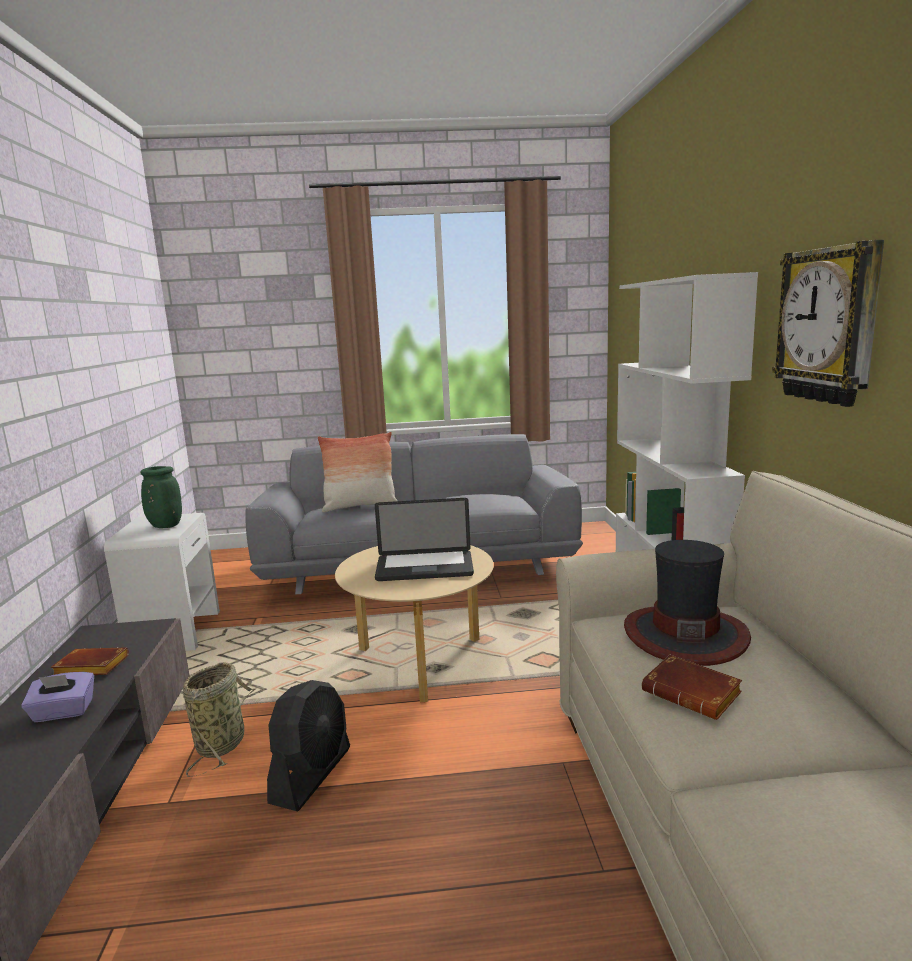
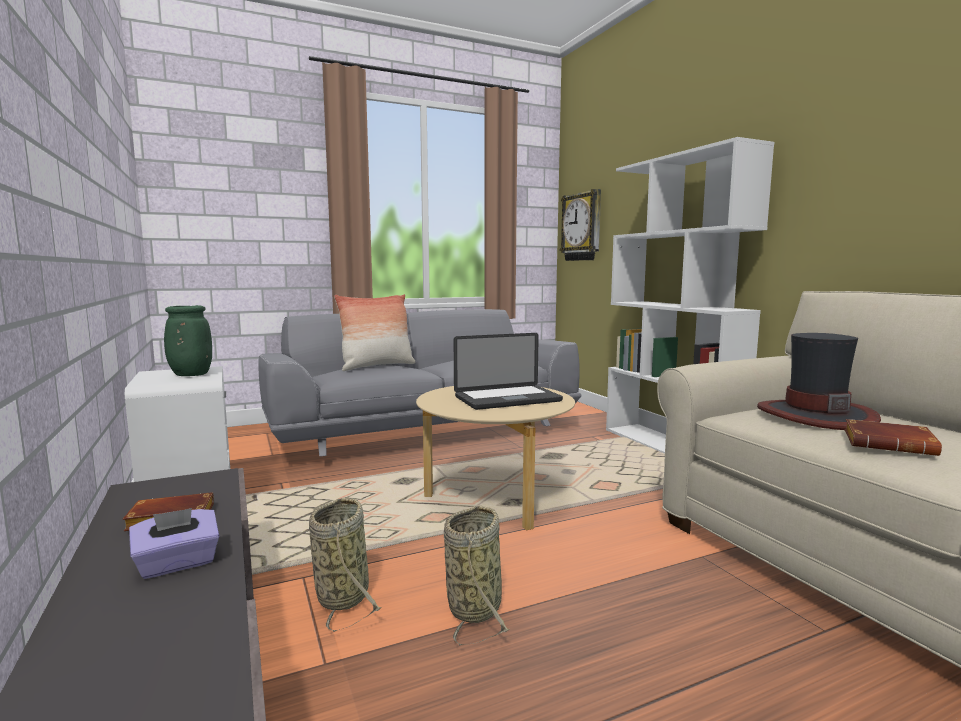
camera: 20 degrees left, 5 degrees down
(312, 774) = (475, 606): black fan -> basket
(829, 325) = (860, 172): wall clock -> wall clock (582, 227)

